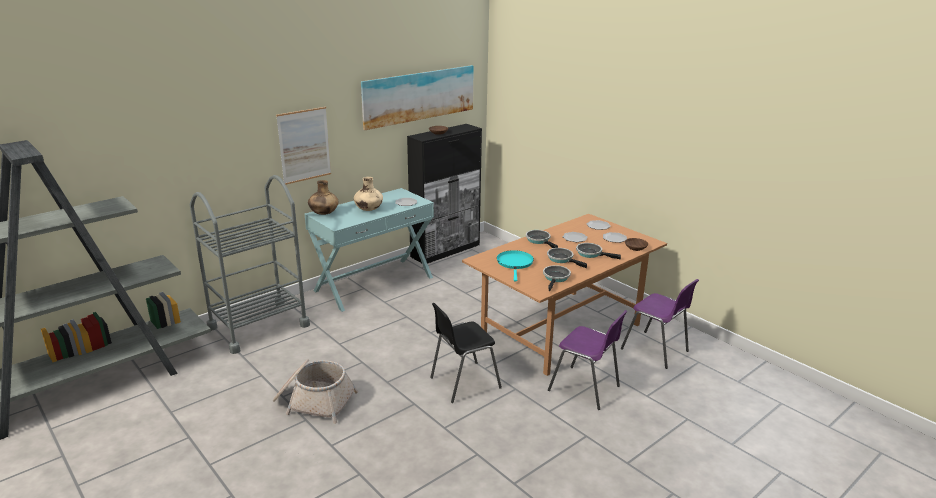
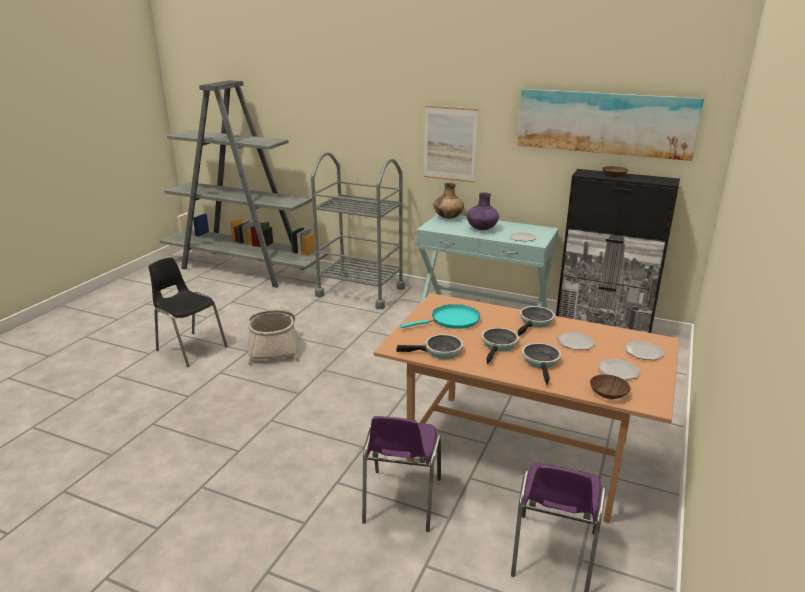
camera: 65 degrees right, 0 degrees up
(368, 210) = (481, 229): beige vase -> purple vase
(463, 383) = (351, 410): black chair -> black chair (190, 348)

